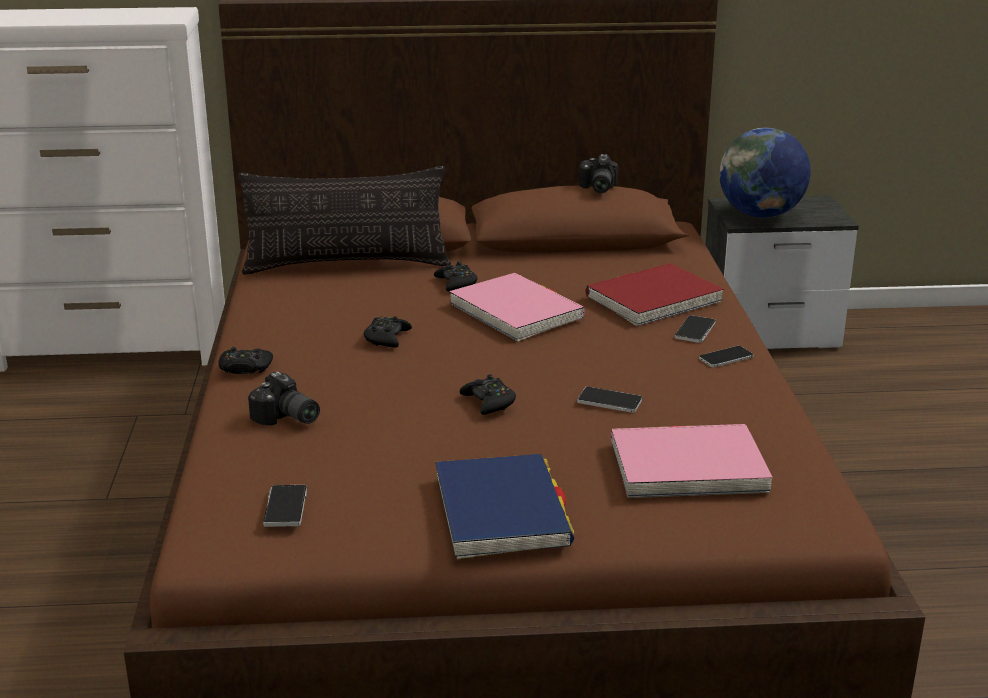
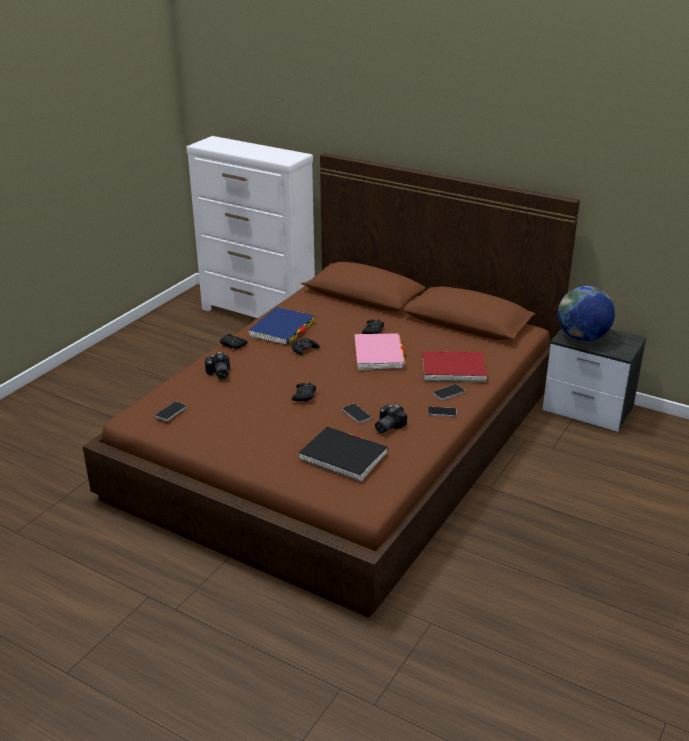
camera: 35 degrees right, 5 degrees up
(347, 265) = (338, 305): pillow -> none
(501, 512) = (244, 445): blue book -> blue book (282, 329)
(596, 188) = (483, 297): camera -> camera (386, 426)
(687, 467) = (343, 457): pink book -> black book

